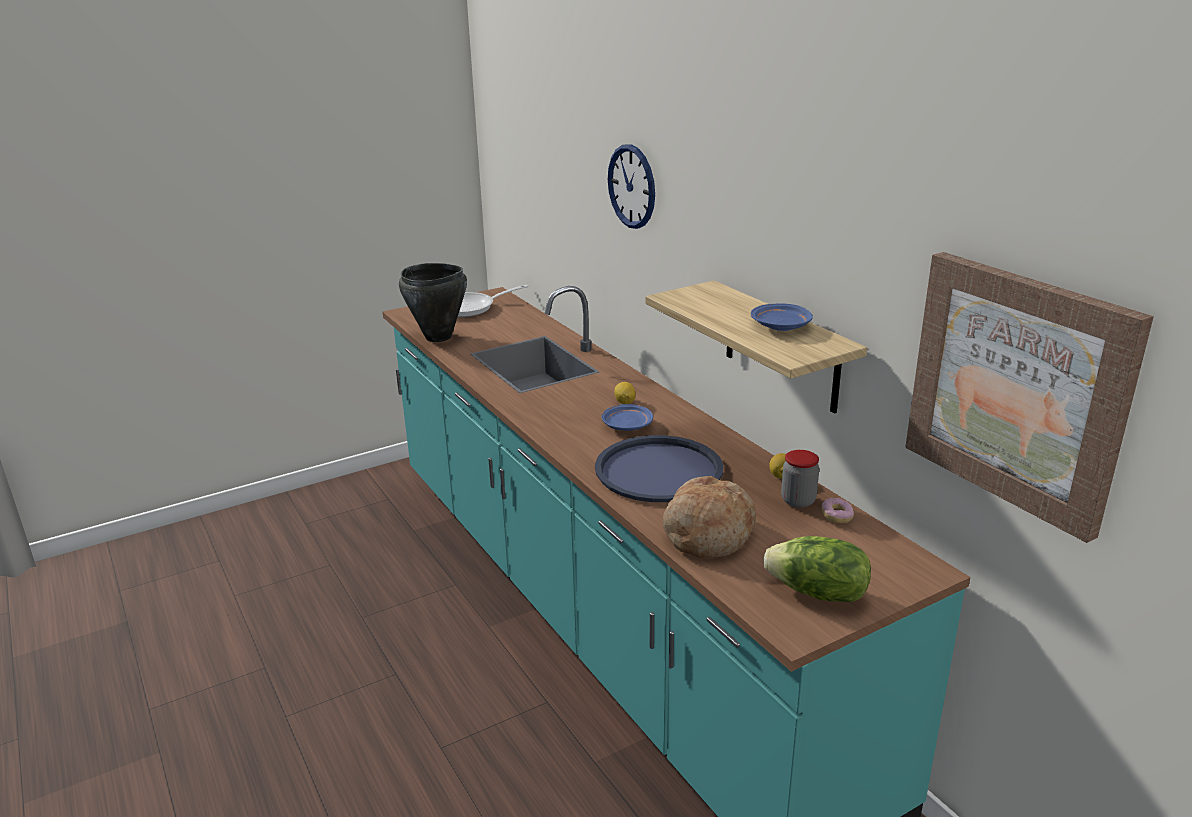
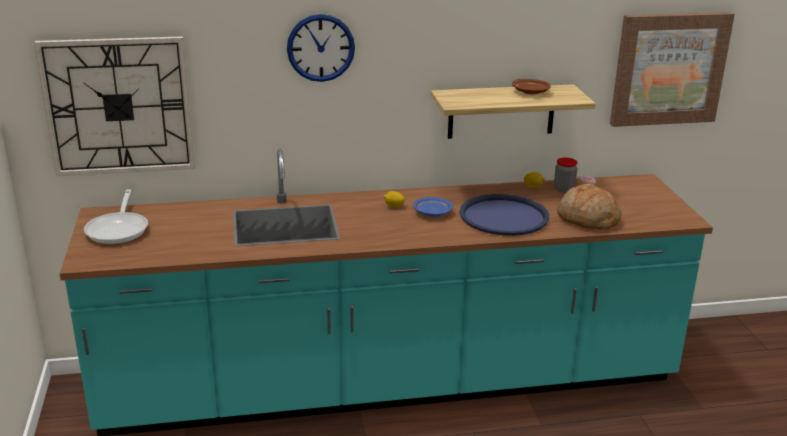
camera: 70 degrees left, 0 degrees up
(438, 337) = (176, 254): black cooking pot -> none
(523, 200) = (118, 106): none -> wall clock
(780, 326) = (531, 92): blue plate -> brown plate
(817, 593) = (658, 207): lettuce -> none

